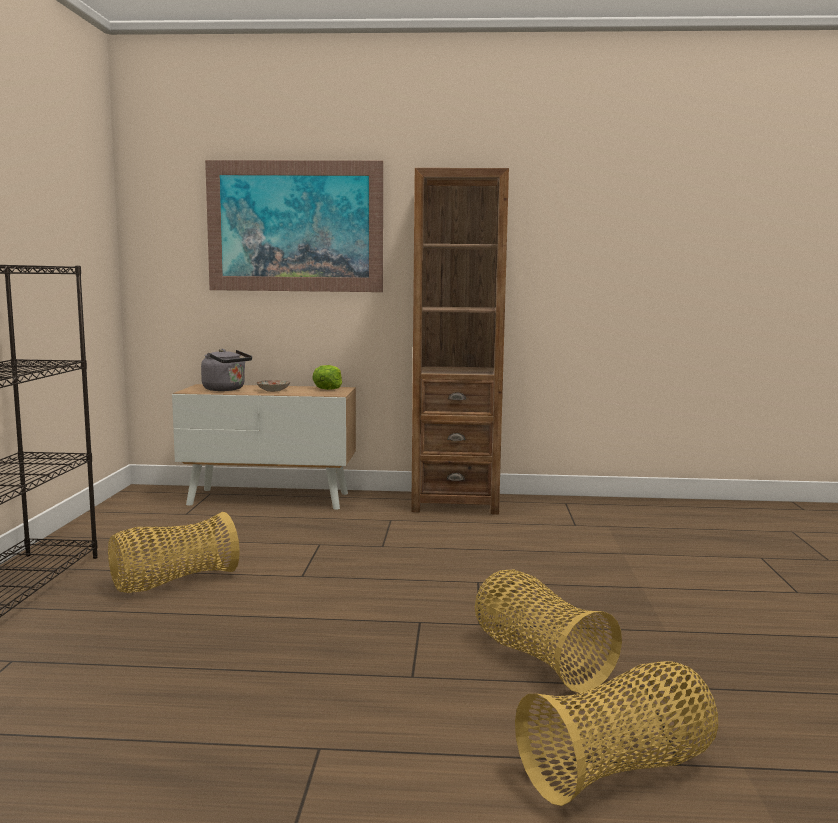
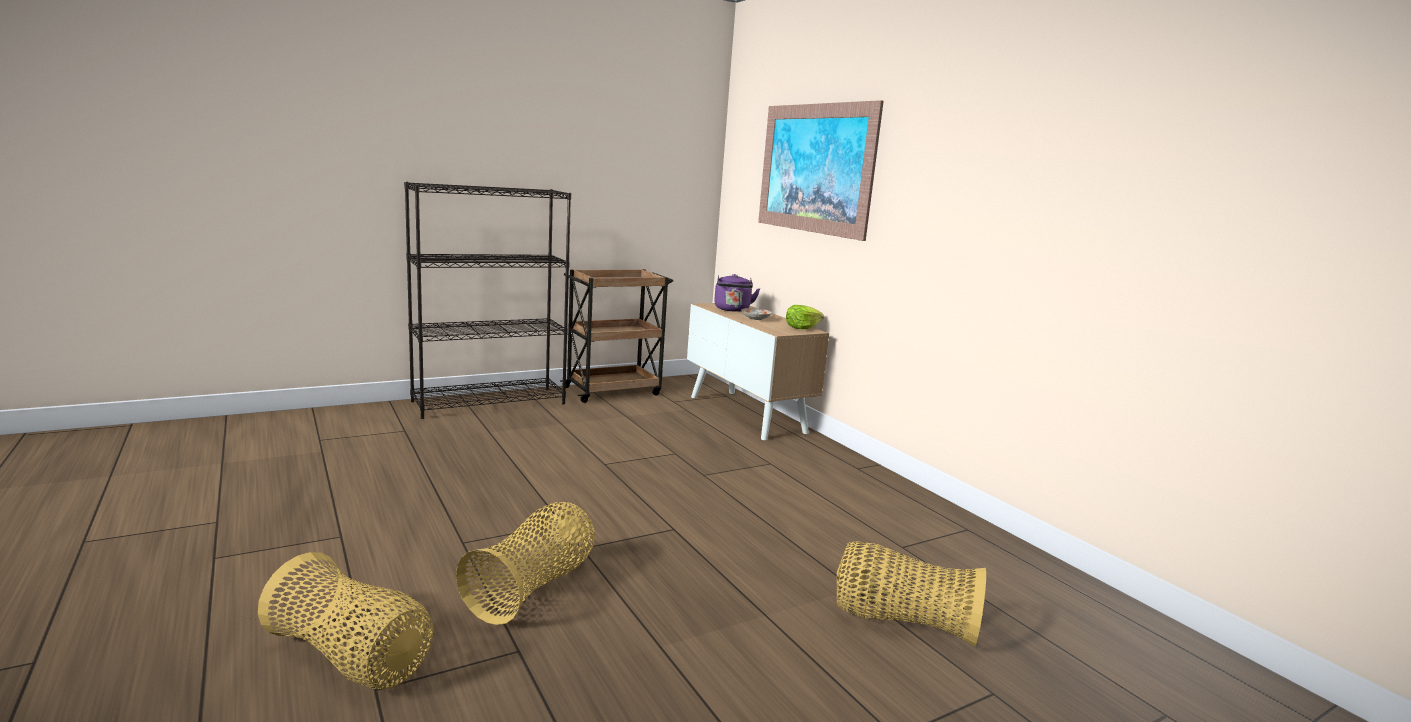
camera: 55 degrees right, 5 degrees up
(102, 528) = (613, 391): none -> brown cart
(173, 582) = (548, 432): basket -> basket (901, 621)
(226, 389) = (732, 310): grey kettle -> purple kettle
(455, 502) = (863, 478): brown bookcase -> none

